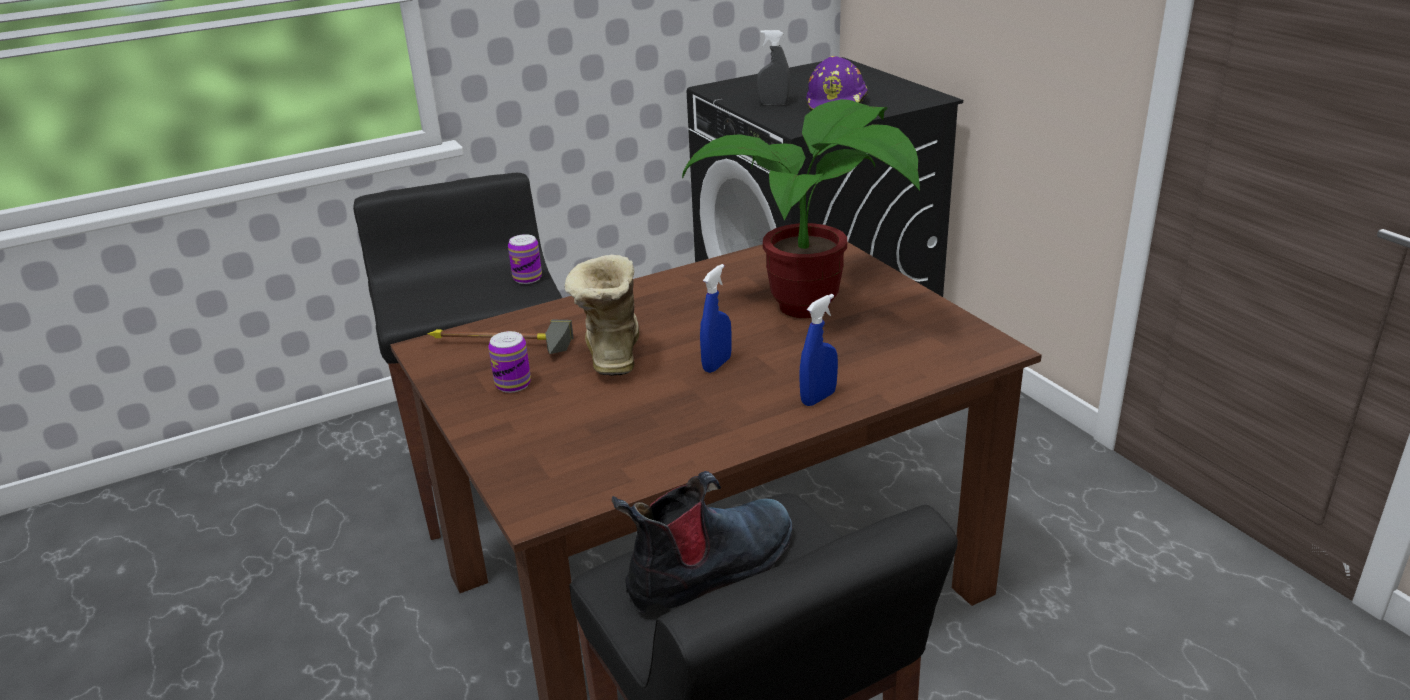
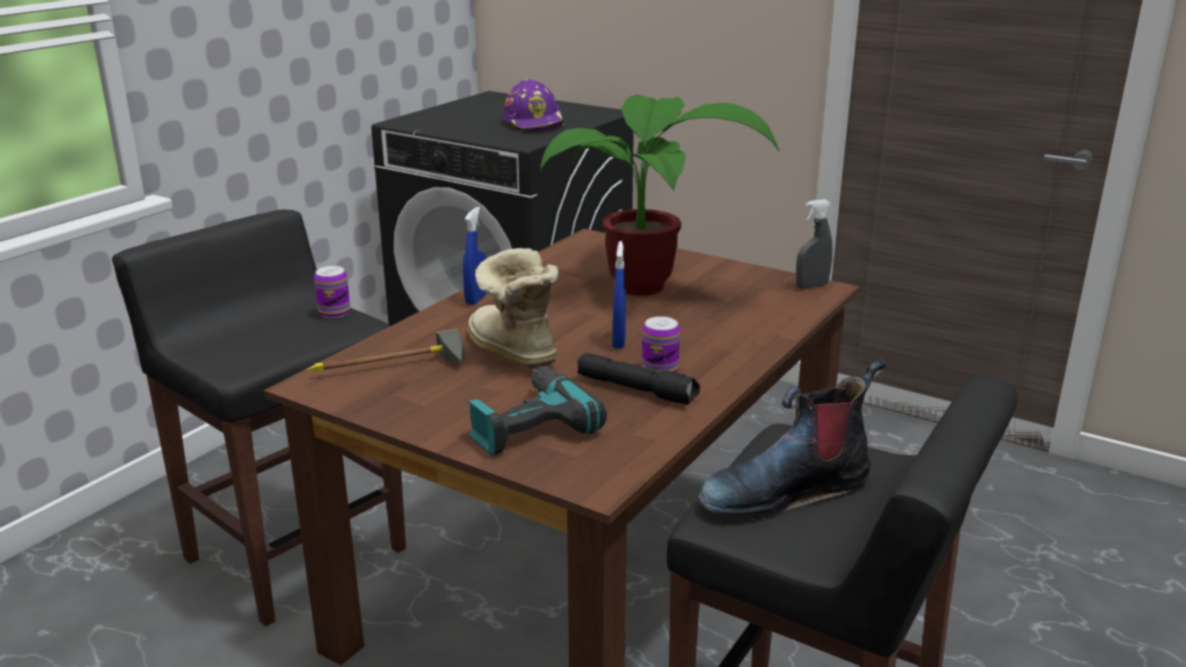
camera: 30 degrees left, 5 degrees down
(513, 384) = (444, 394): can -> can (660, 370)
(546, 433) = (528, 425): none -> power drill
(676, 422) = (637, 389): none -> black flashlight
(712, 570) = (786, 490): boot -> boot turned 135 degrees counterclockwise
(773, 104) = (476, 129): grey spray bottle -> grey spray bottle (811, 286)
(818, 398) = (733, 347): blue spray bottle -> blue spray bottle (476, 299)

